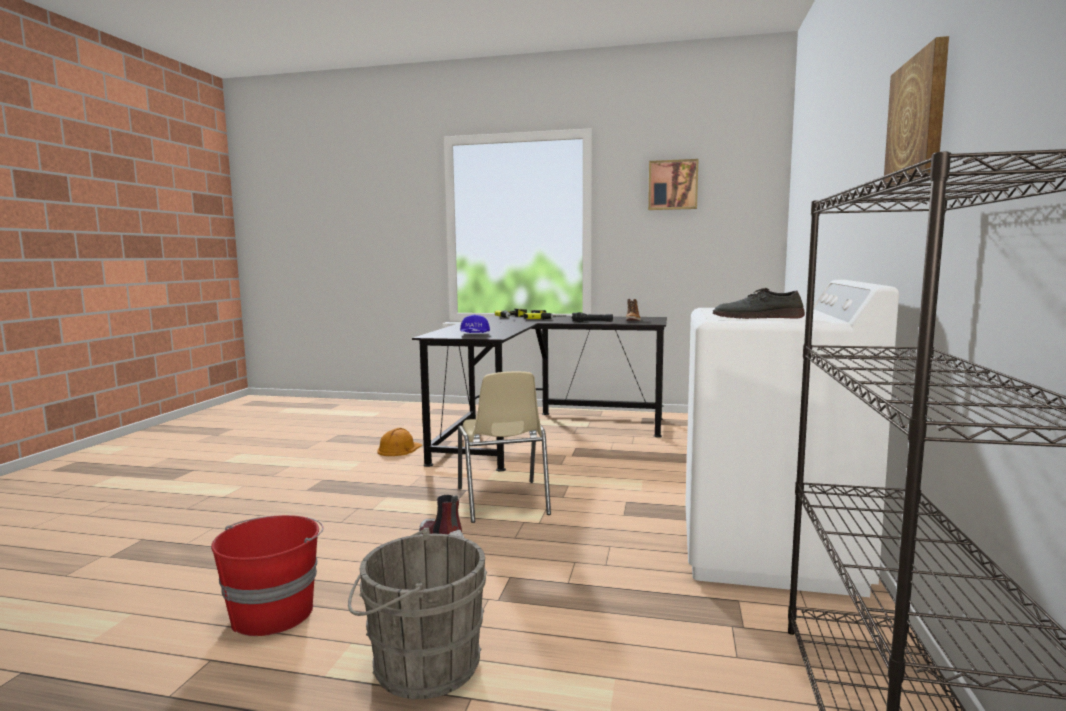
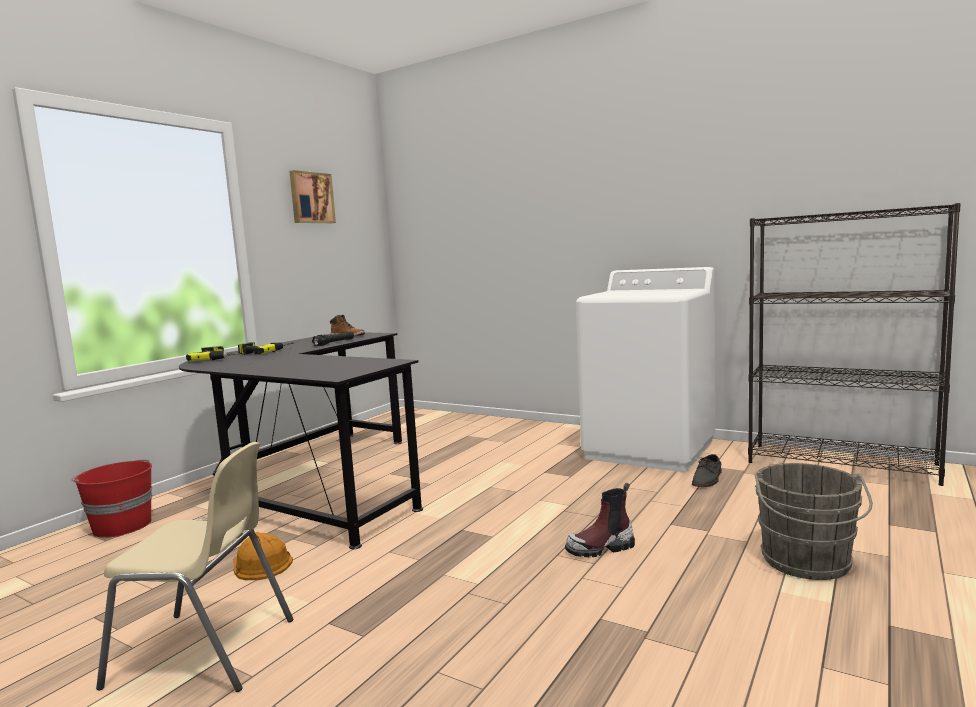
camera: 70 degrees left, 0 degrees up
(274, 612) = (728, 635): red bucket -> red bucket (121, 525)
(474, 335) = (364, 366): blue cap -> none
(502, 502) = (510, 515): beige chair -> beige chair (205, 652)
(757, 317) = (668, 292): grey shoe -> grey shoe (707, 479)
(918, 121) = (695, 178): picture -> none

